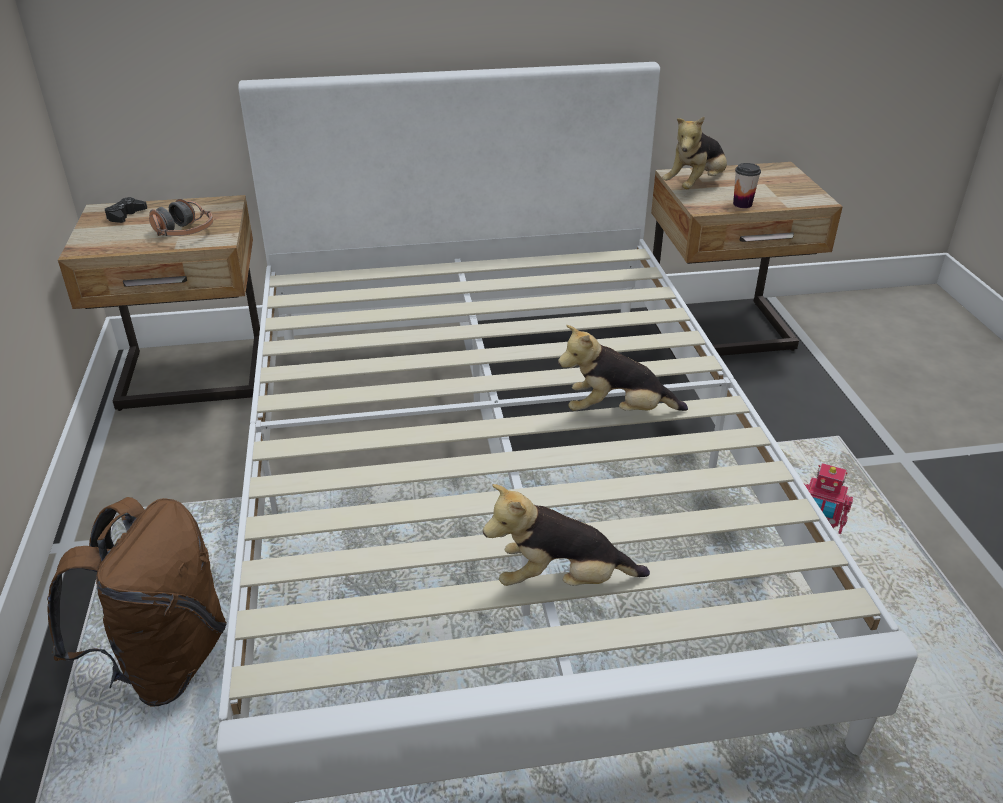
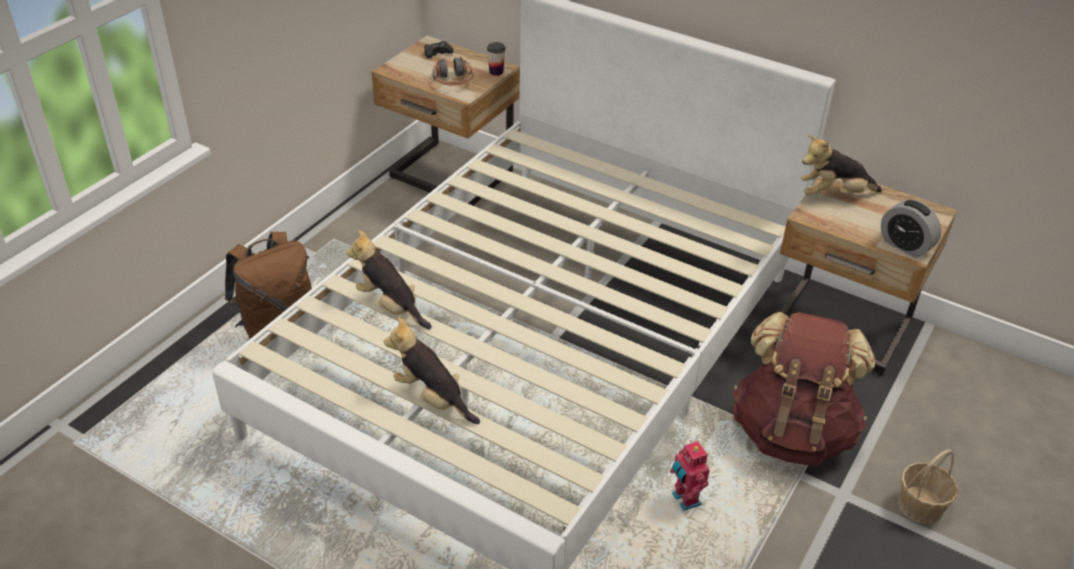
camera: 40 degrees right, 5 degrees up
(617, 412) = (593, 329): plush toy -> plush toy (390, 306)
(742, 204) = (843, 227): cup -> cup (496, 72)
(802, 432) = (792, 432): none -> brown backpack
(804, 198) = (905, 245): none -> alarm clock
(957, 431) = (921, 506): none -> basket

